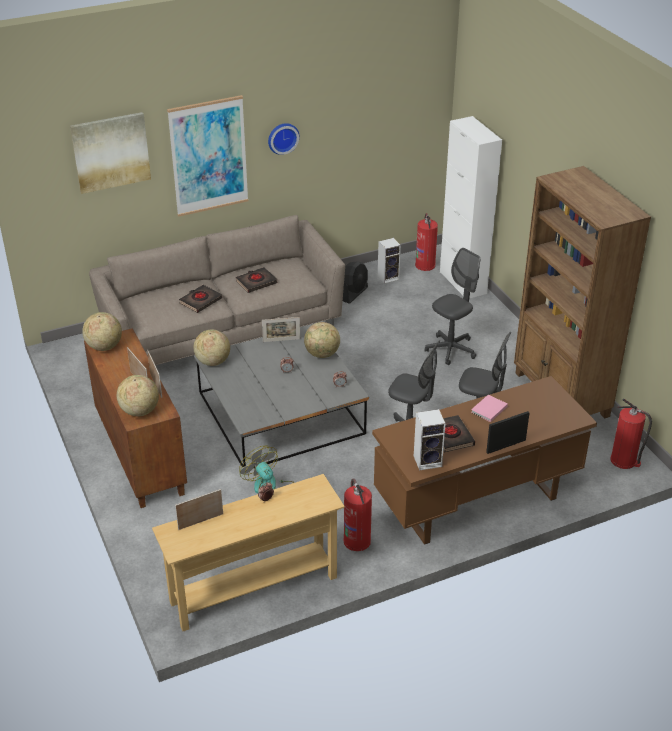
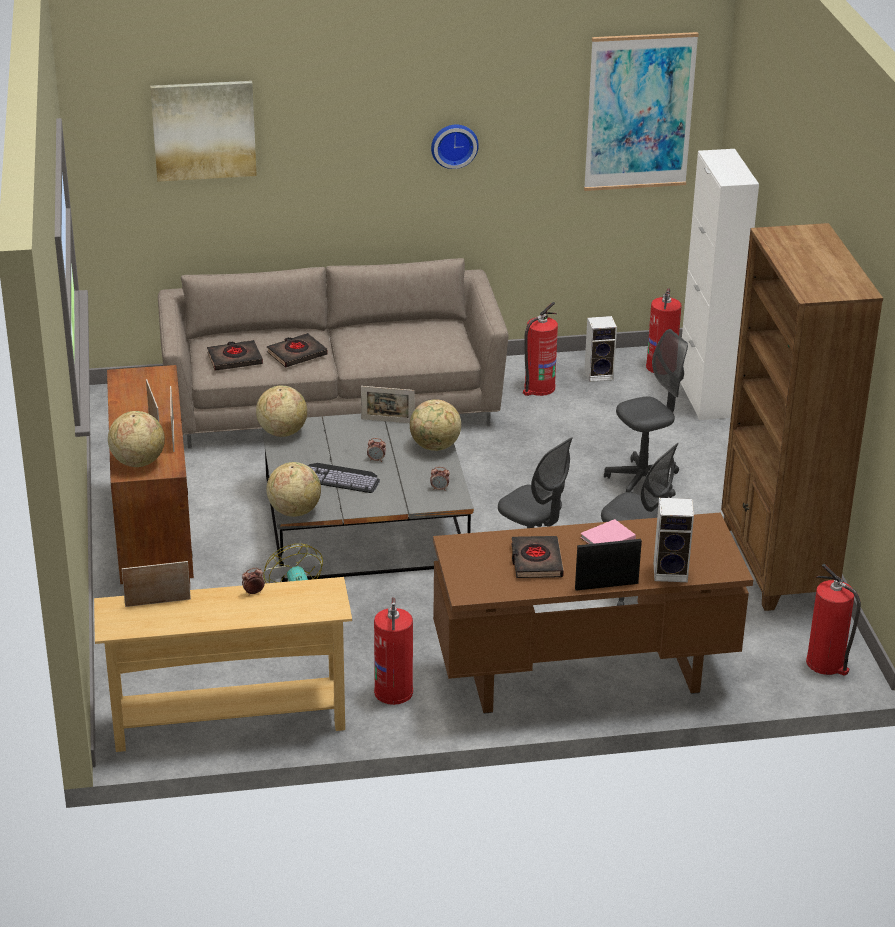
camera: 15 degrees right, 5 degrees down
(104, 346) = (129, 381): globe -> globe (294, 511)
(209, 156) = (343, 156): picture -> picture (639, 112)
(256, 282) = (383, 342): black book -> black book (234, 359)
(268, 389) = (340, 477): none -> keyboard
(353, 293) = (538, 388): black fan -> fire extinguisher
(428, 460) = (489, 584): speaker -> speaker (672, 572)

